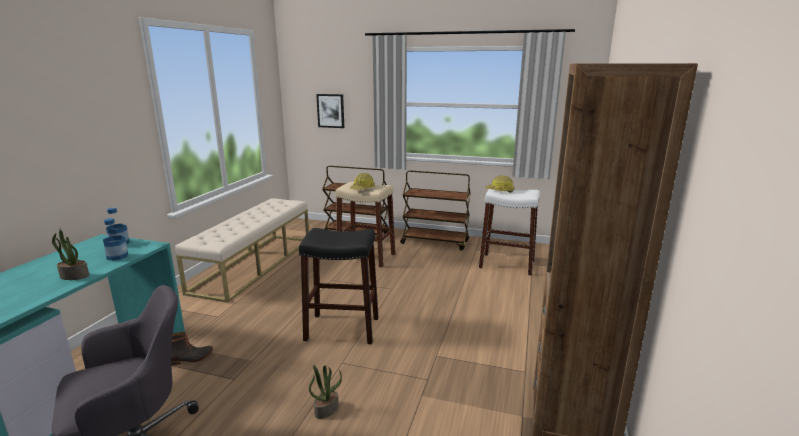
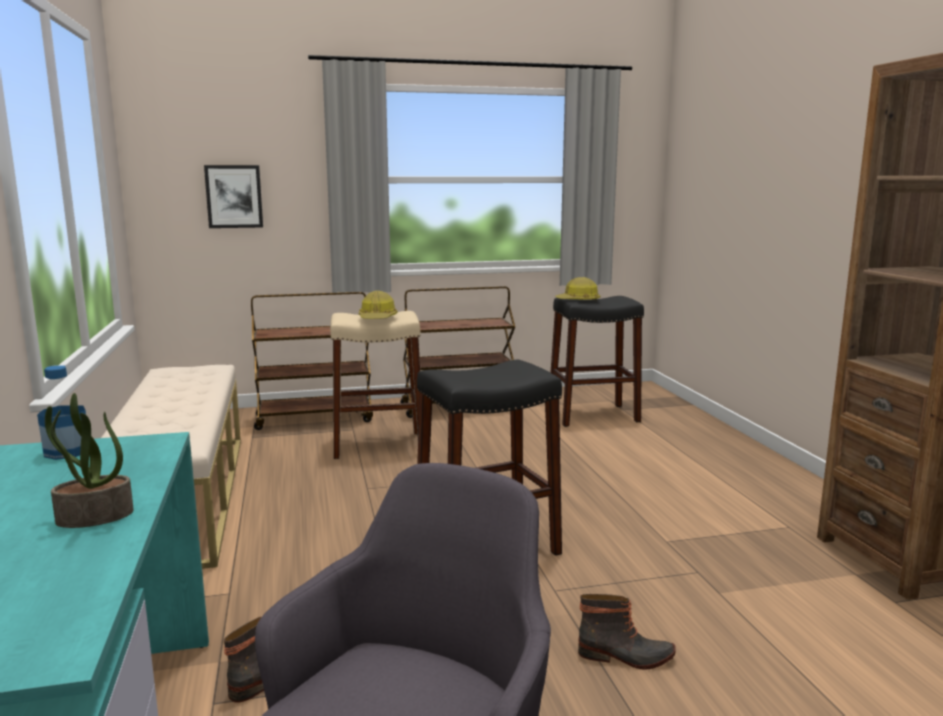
camera: 30 degrees left, 5 degrees down
(117, 256) = (121, 470): bottle -> none
(326, 409) = (626, 656): potted plant -> boot
(507, 264) = (593, 415): white stool -> black stool

